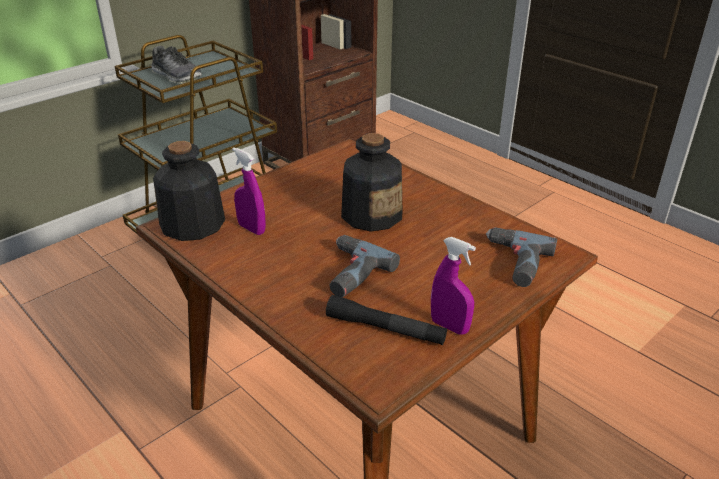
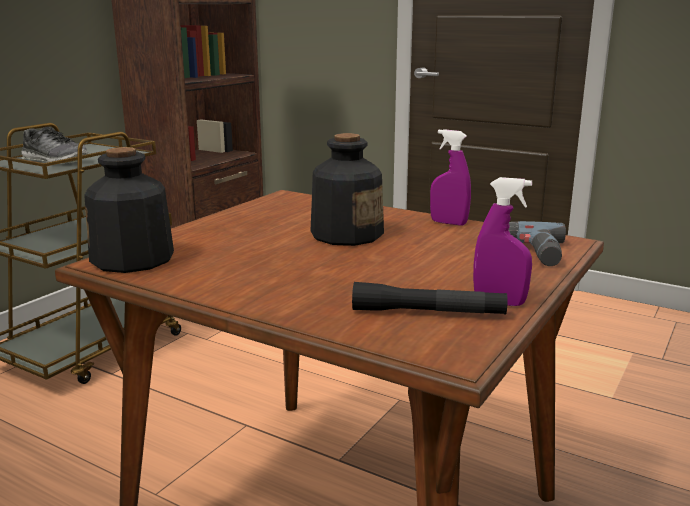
camera: 15 degrees left, 15 degrees down
(251, 229) = (210, 256): purple spray bottle -> purple spray bottle (448, 223)
(349, 272) = (352, 276): power drill -> none

